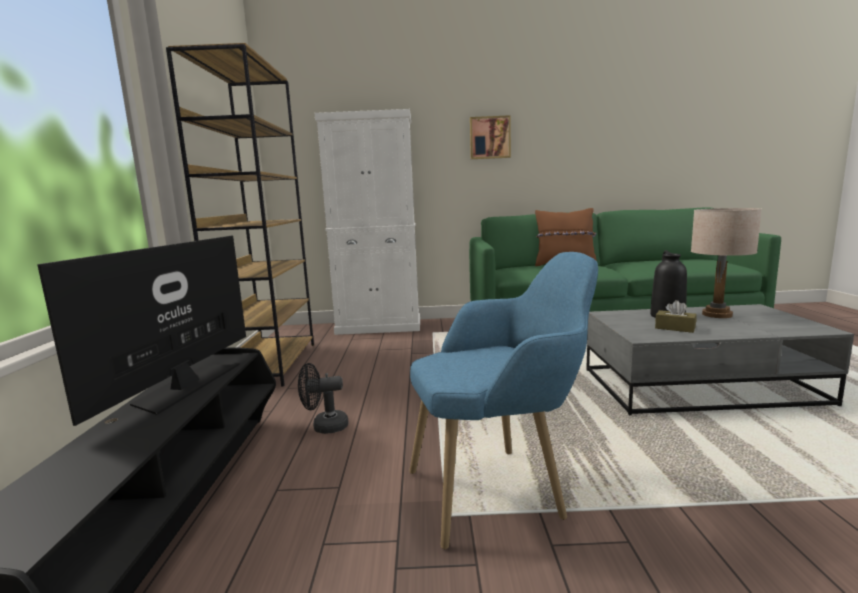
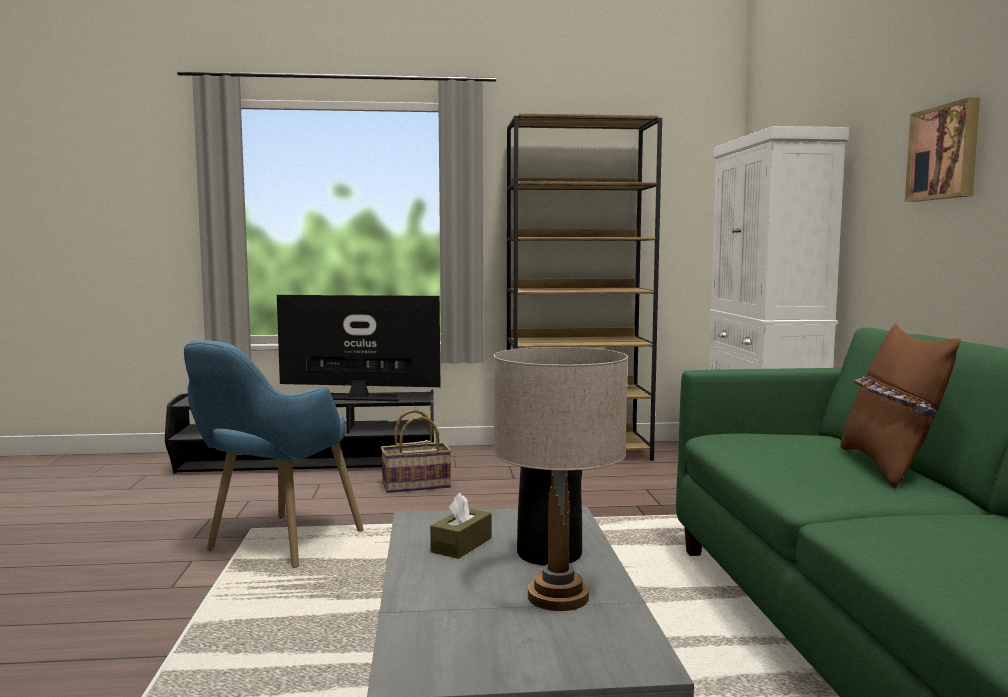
camera: 85 degrees right, 5 degrees down
(324, 427) = (416, 486): black fan -> basket
(502, 489) = (274, 547): blue armchair -> blue armchair turned 45 degrees clockwise

